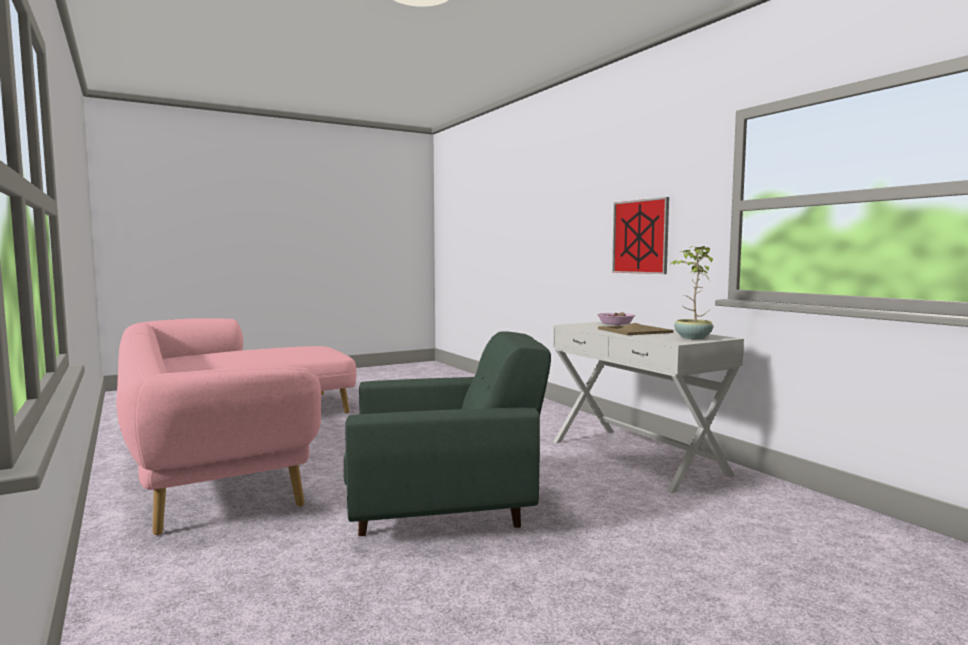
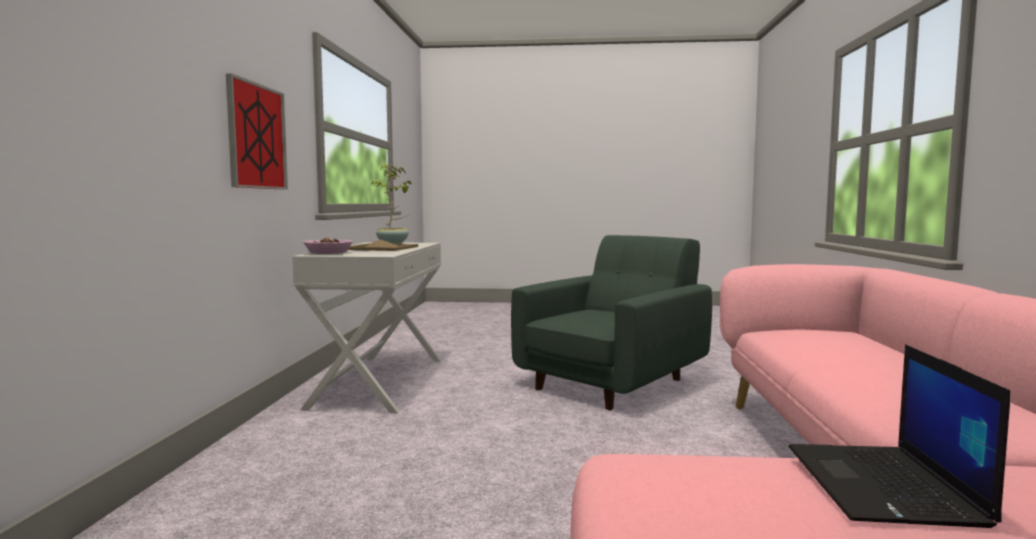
camera: 145 degrees left, 0 degrees up
(270, 354) = (884, 485): none -> laptop
(445, 508) = (613, 383): green armchair -> green armchair turned 105 degrees clockwise

